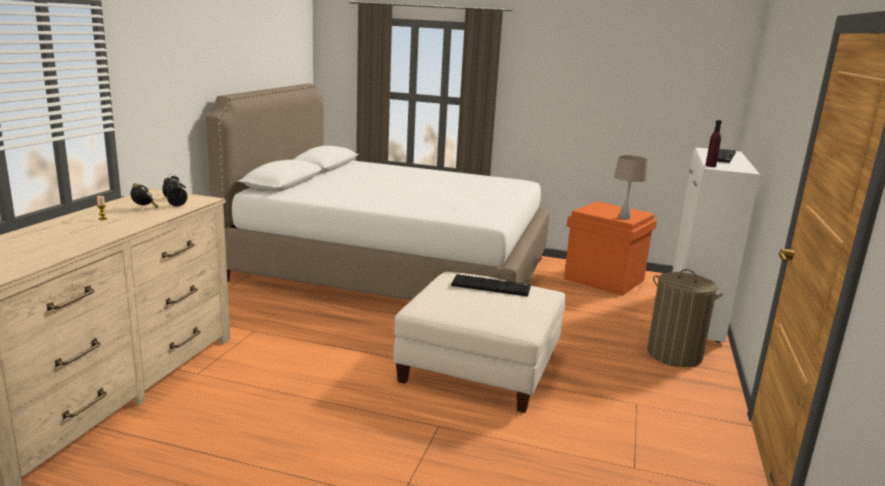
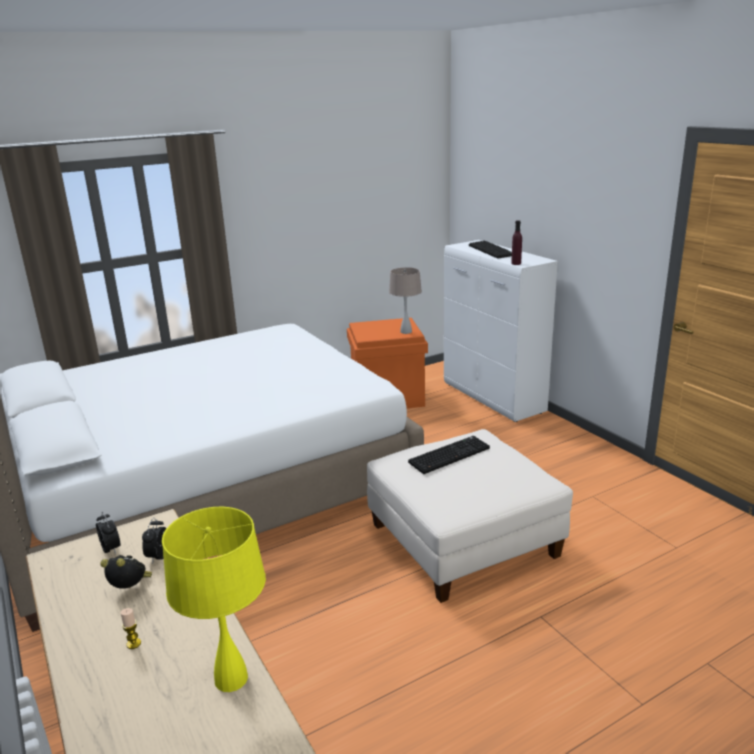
camera: 45 degrees left, 5 degrees up
(93, 239) = (231, 678): none -> yellow table lamp
(674, 354) = (539, 439): laundry basket -> none

